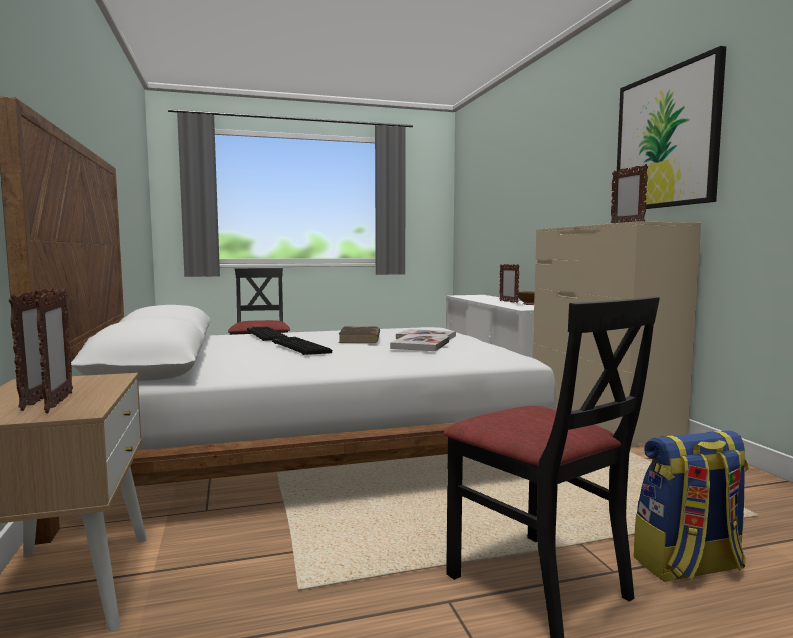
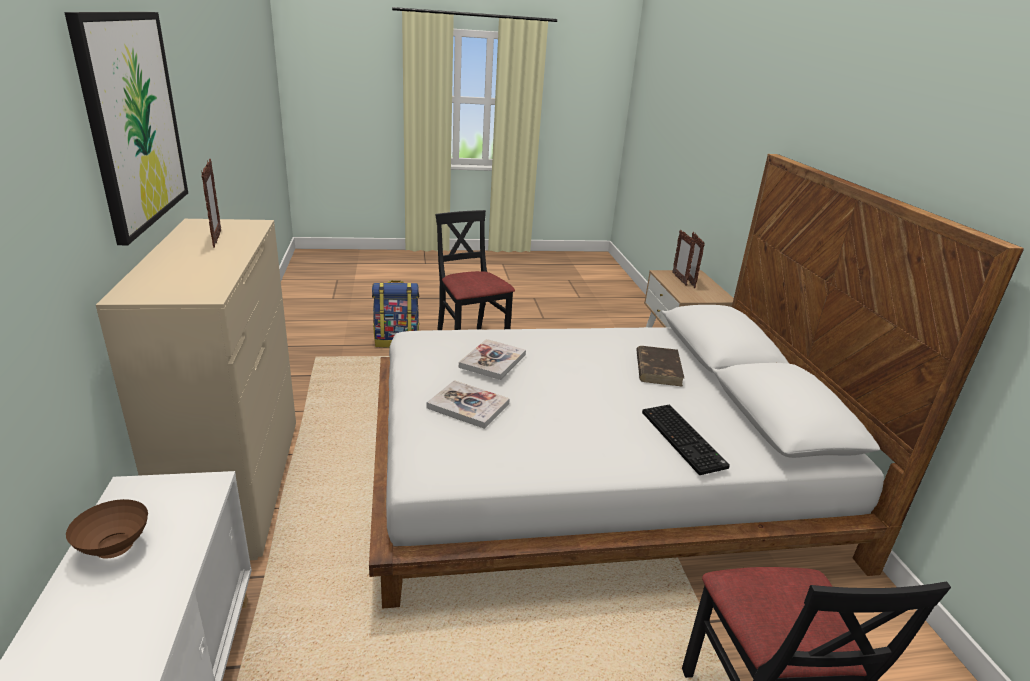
camera: 175 degrees left, 20 degrees up
(298, 347) = (617, 378): keyboard -> none
(360, 338) = (553, 403): brown book -> brown book (658, 368)
(508, 302) = (85, 628): picture frame -> none

